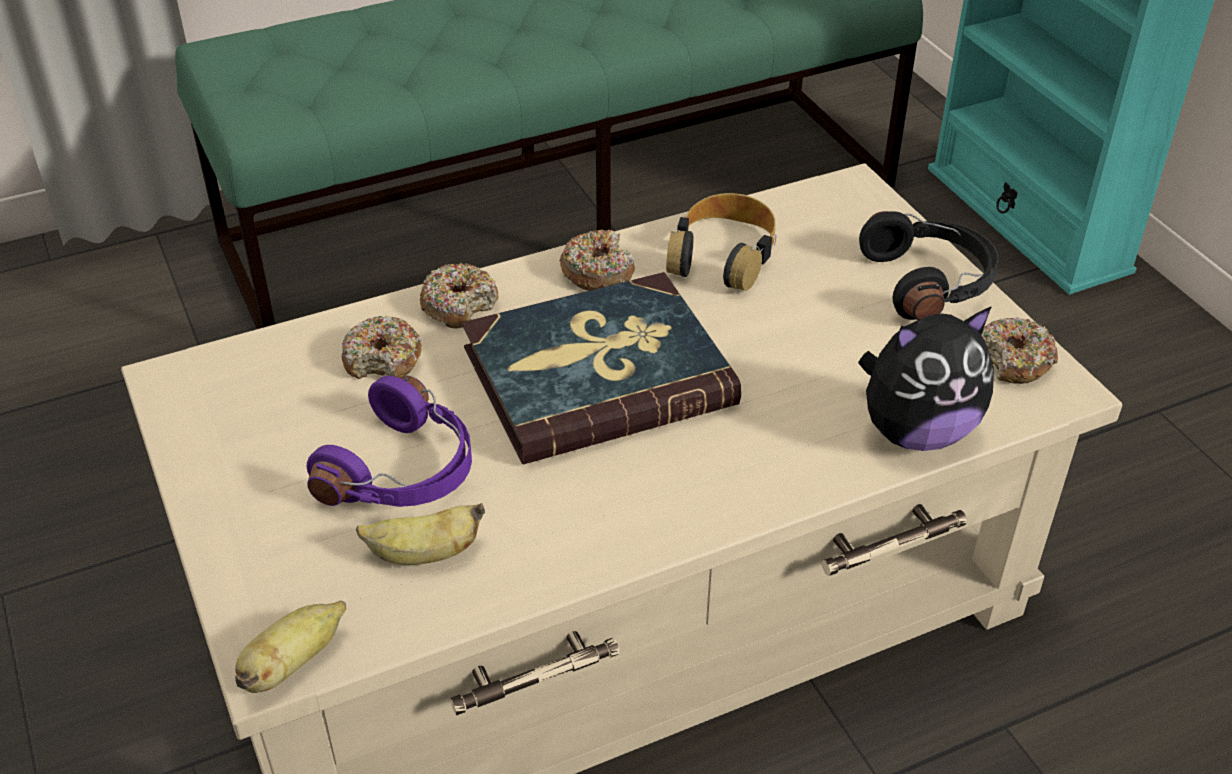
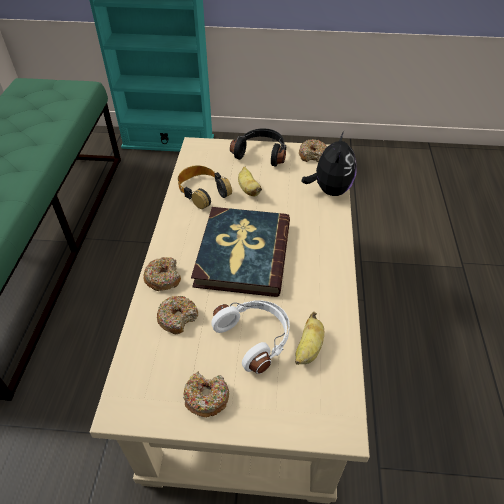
camera: 60 degrees left, 5 degrees up
(293, 663) = (346, 420): banana -> banana (248, 189)
(404, 472) = (255, 337): purple headphones -> white headphones
(597, 271) = (180, 228): donut -> donut (206, 397)

